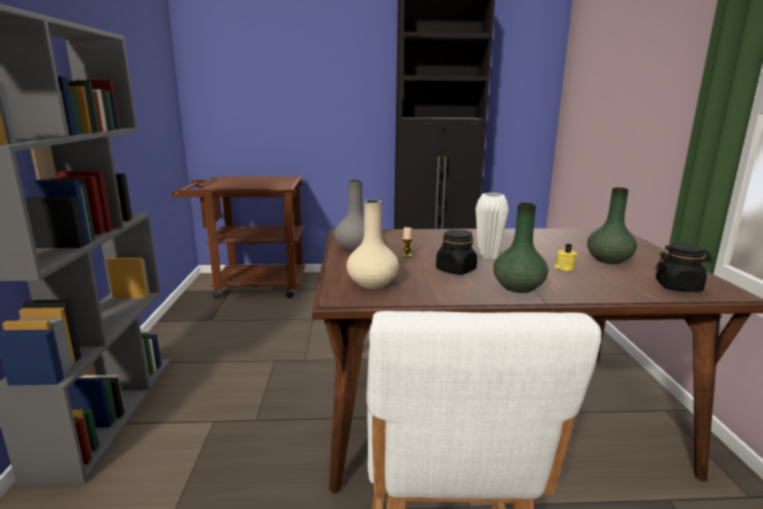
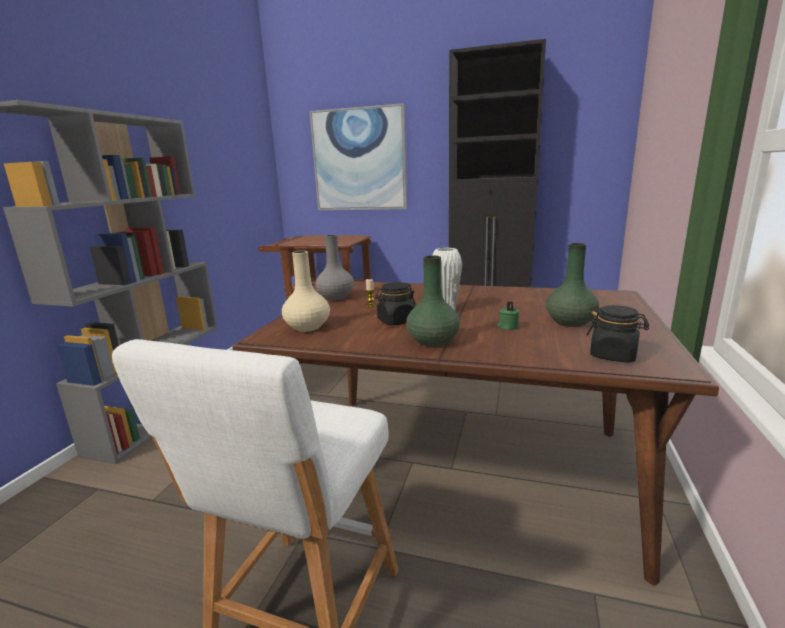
camera: 20 degrees right, 0 degrees up
(287, 91) = (359, 160): none -> picture
(564, 268) = (507, 327): yellow candle -> green candle

